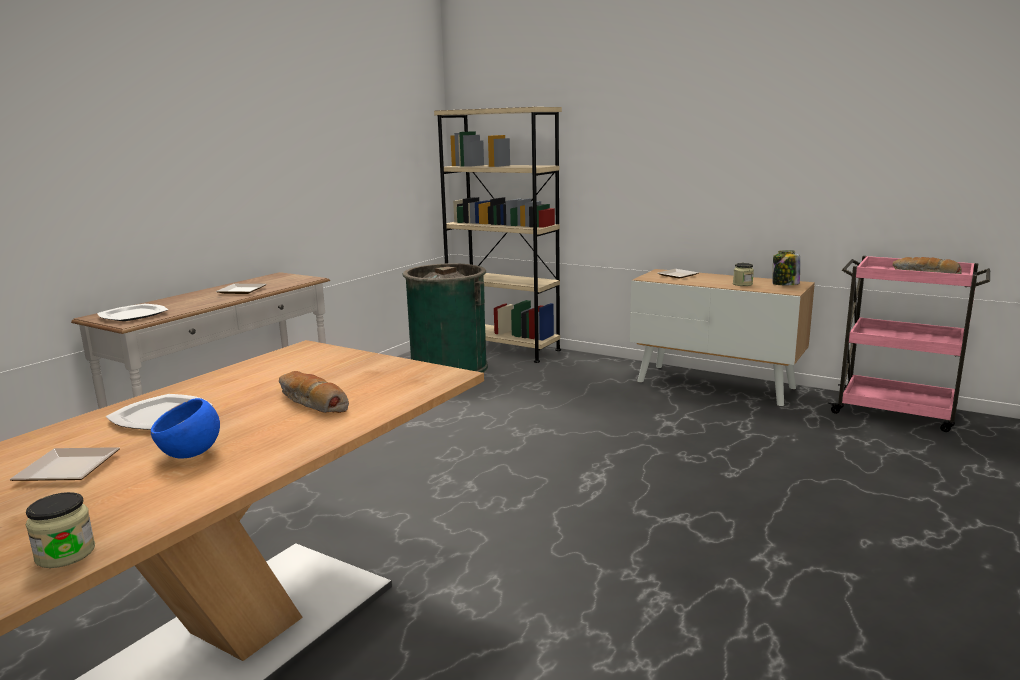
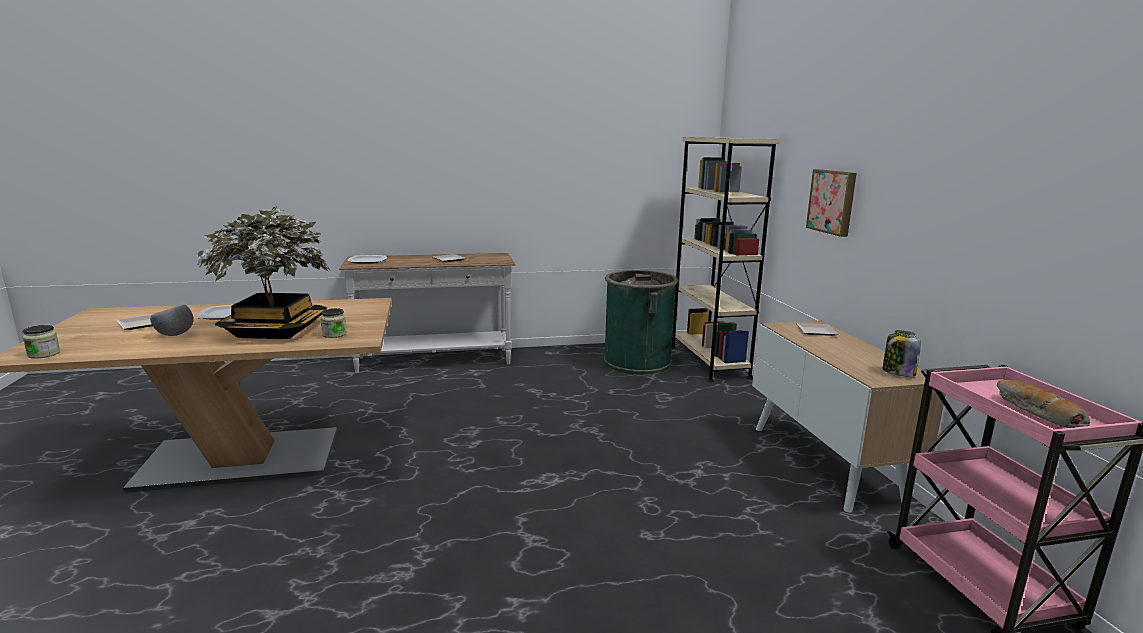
camera: 45 degrees right, 0 degrees up
(191, 455) = (175, 335): blue bowl -> grey bowl
(311, 403) = (275, 330): bread -> potted plant
(649, 160) = (833, 201): none -> picture
(742, 284) = (850, 358): jar -> jar (334, 334)

